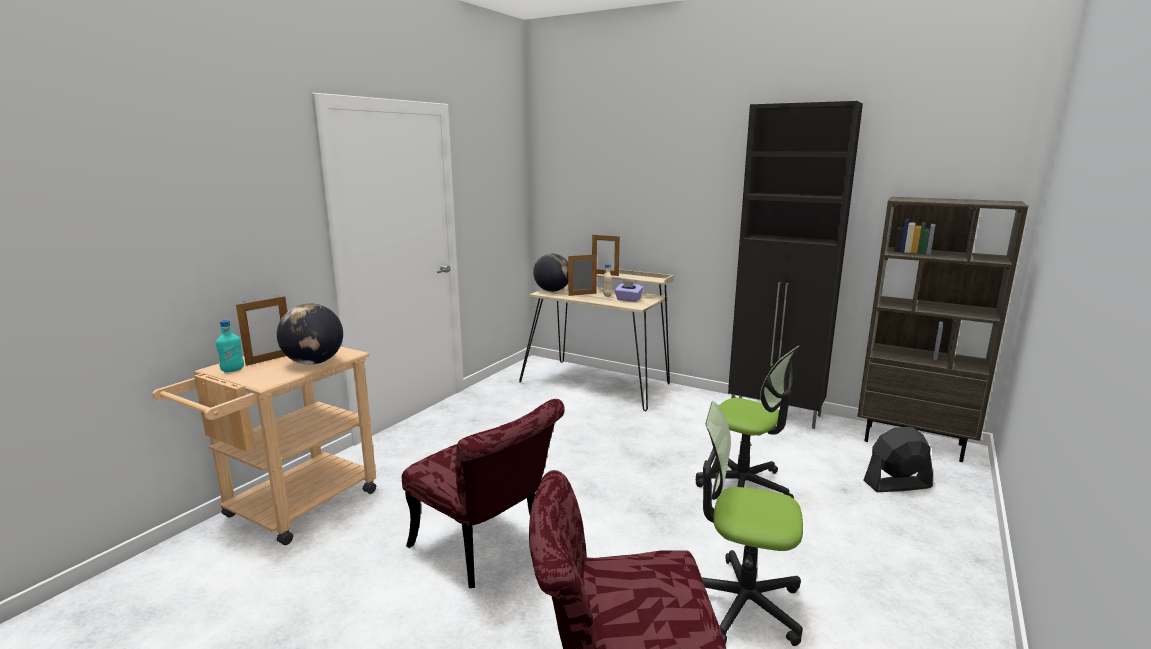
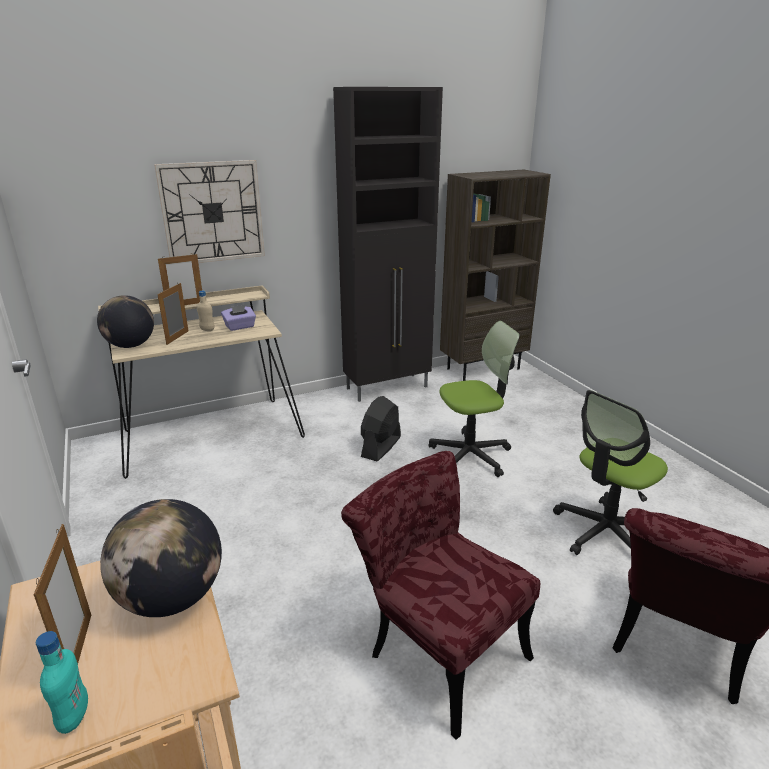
camera: 55 degrees left, 10 degrees up
(487, 549) = (437, 647): red chair -> red chair turned 120 degrees counterclockwise
(646, 207) = (212, 212): none -> wall clock
(896, 484) = (523, 401): black fan -> black fan (381, 447)

